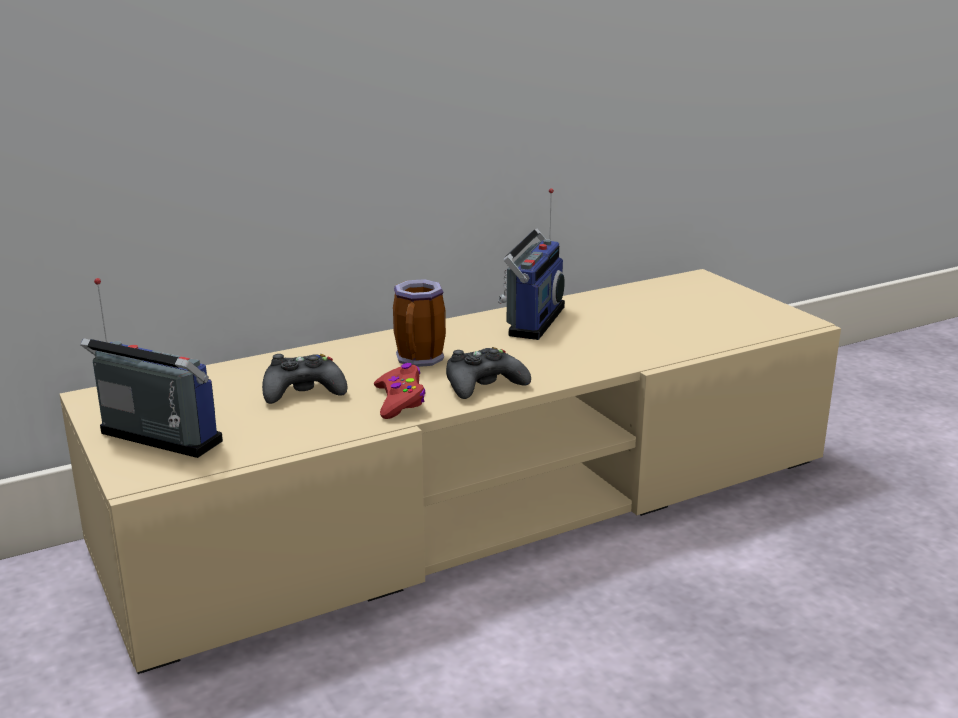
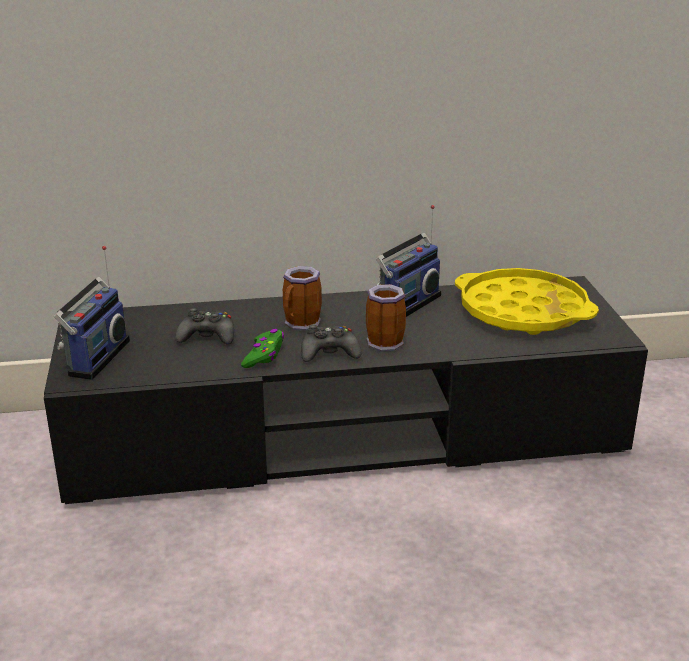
camera: 20 degrees right, 5 degrees up
(156, 441) = (95, 357): radio -> radio turned 60 degrees clockwise
(400, 401) = (264, 355): red game controller -> green game controller
(479, 504) = (344, 434): beige tv stand -> black tv stand
(538, 364) = (381, 342): none -> mug
(672, 310) = (523, 311): none -> yellow tray

